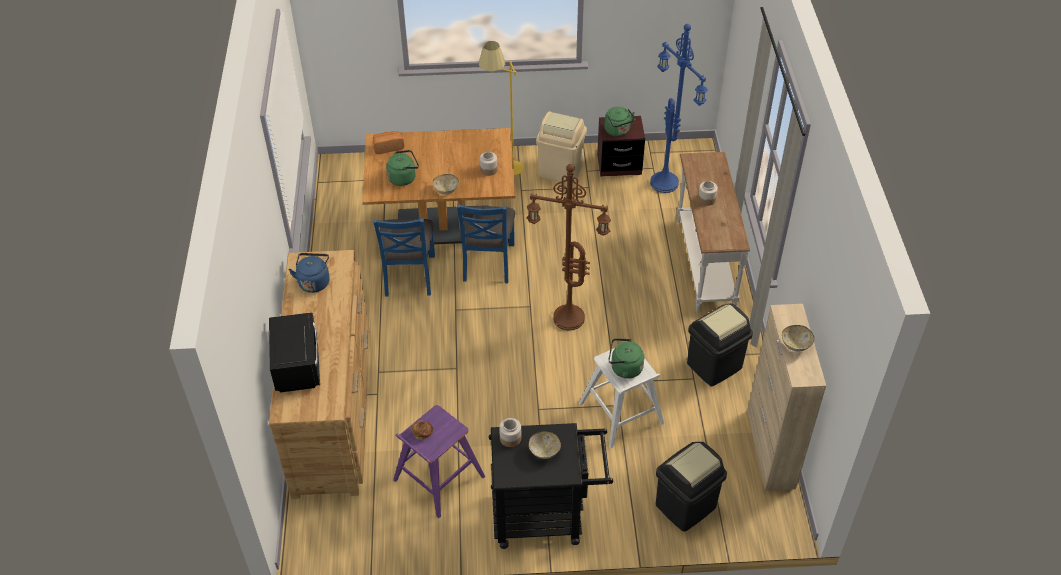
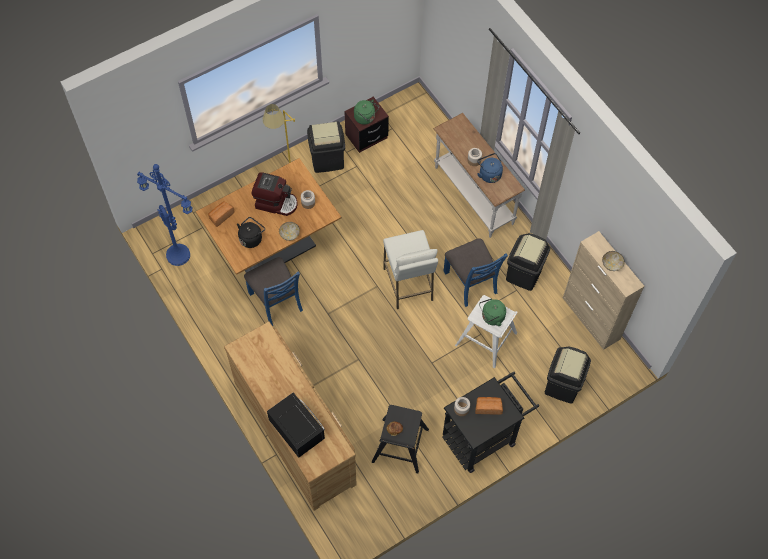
camera: 30 degrees left, 15 degrees up
(314, 281) = (260, 360): blue kettle -> blue kettle (489, 174)
(403, 178) = (251, 238): green kettle -> black kettle
(438, 479) = (400, 446): purple stool -> black stool
(454, 157) = (276, 202): none -> coffee machine
(488, 262) = (325, 264): blue chair -> blue chair (471, 282)
(544, 452) = (488, 407): bowl -> bread
(561, 170) = (327, 160): beige trash can -> black trash can
(567, 319) = (408, 284): brown floor lamp -> white stool
(666, 183) = (409, 137): blue floor lamp -> blue floor lamp (180, 254)

